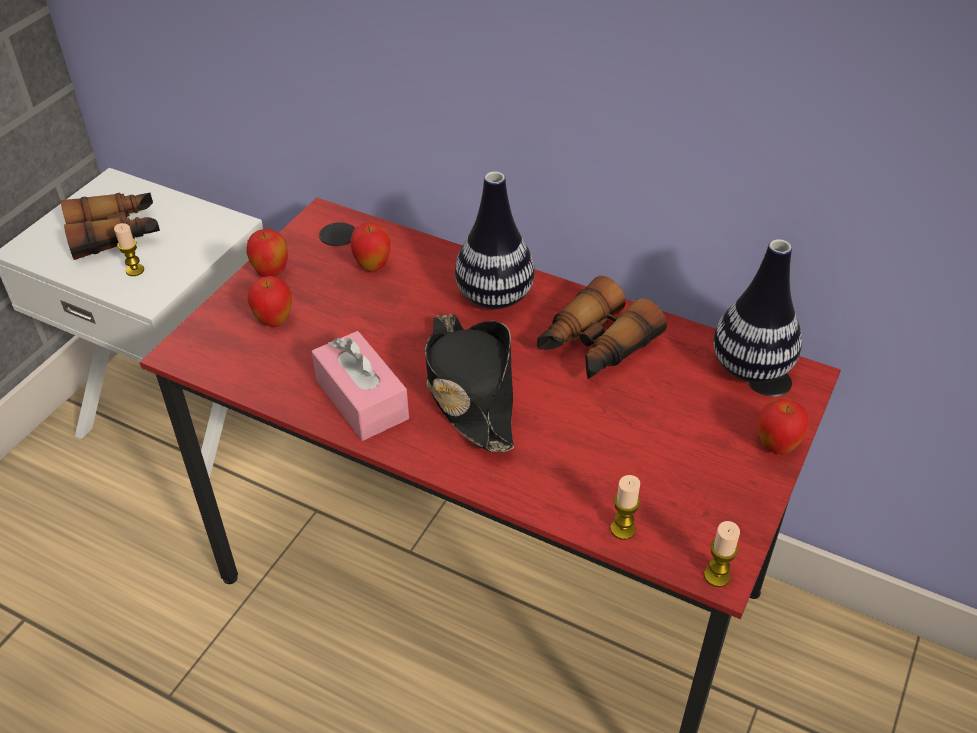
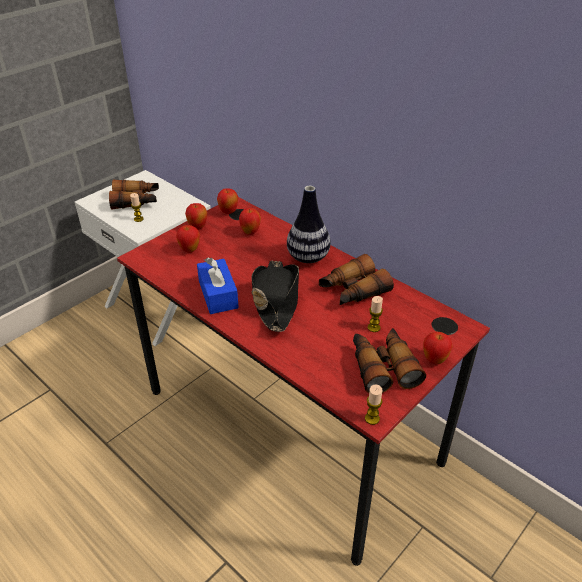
camera: 15 degrees right, 5 degrees down
(317, 233) = (228, 212): none -> apple
(362, 399) = (218, 294): pink tissue box -> blue tissue box
(622, 529) = (329, 384): candle -> candle (373, 327)
(698, 476) = (383, 366): none -> binoculars
(750, 367) = (436, 317): vase -> none

